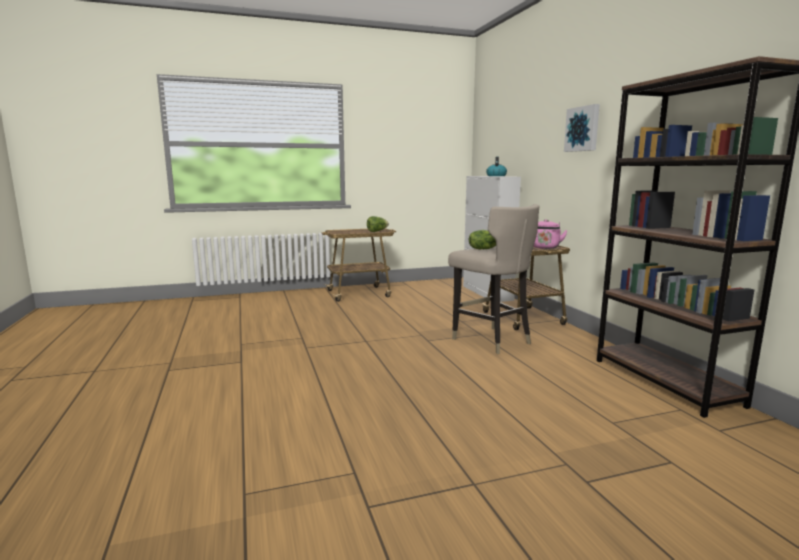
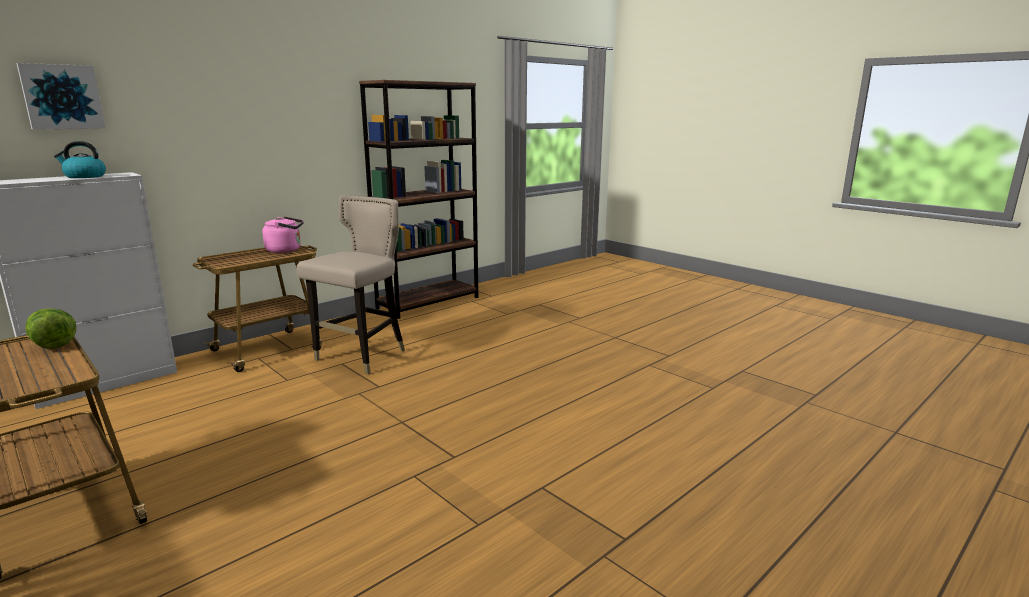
camera: 115 degrees left, 5 degrees up
(483, 249) = (345, 258): lettuce -> none
(583, 129) = (254, 106): picture -> picture (62, 97)

